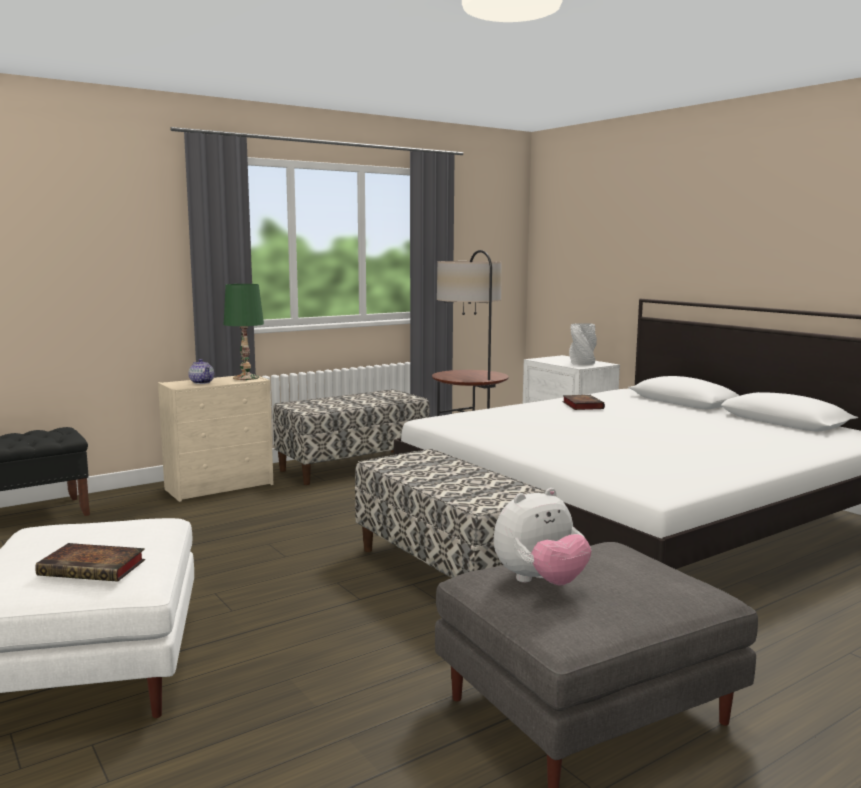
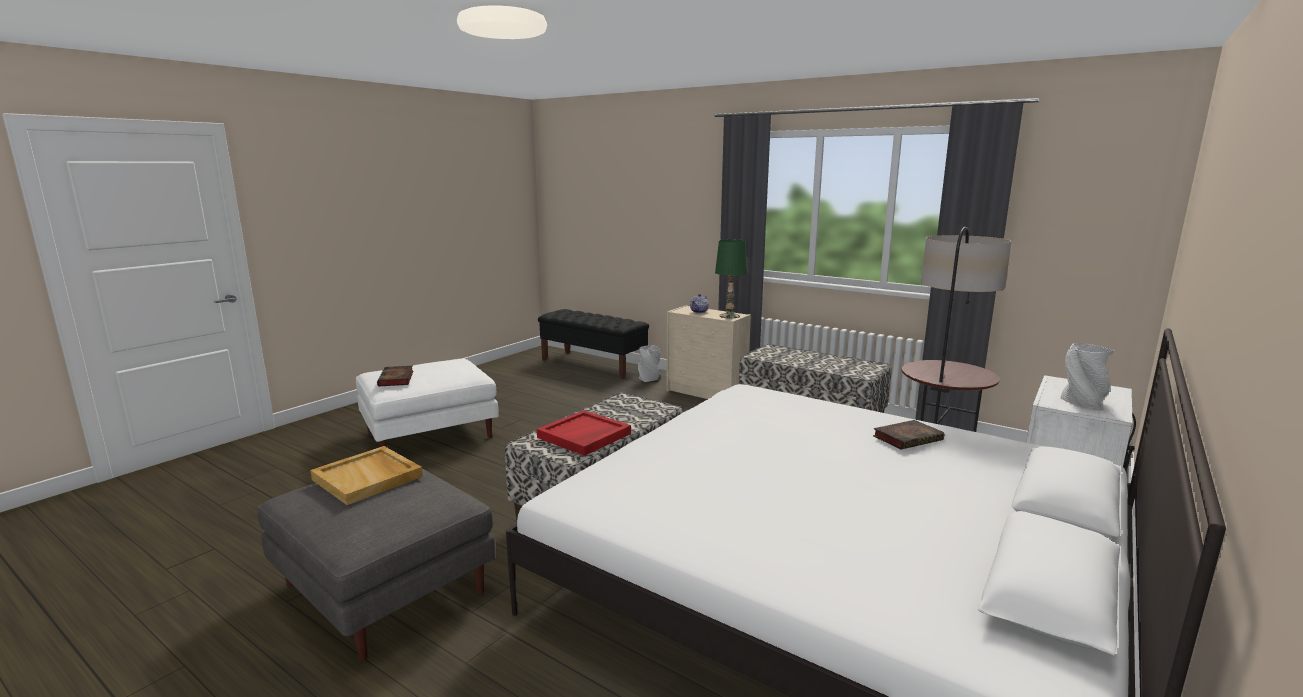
camera: 70 degrees right, 5 degrees up
(119, 503) = (649, 379): none -> grey vase
(481, 484) = (584, 436): none -> red tray
(540, 582) = (368, 478): plush toy -> beige tray

